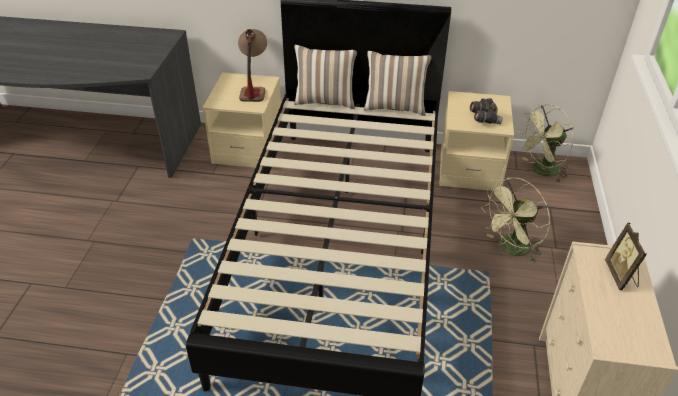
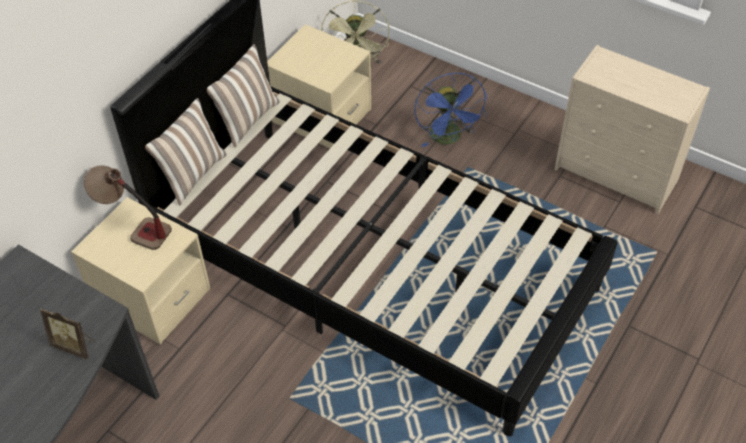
camera: 65 degrees left, 10 degrees up
(484, 119) = (332, 60): grey binoculars -> none
(511, 249) = (448, 138): green fan -> blue fan
(621, 276) = (619, 70): picture frame -> picture frame (74, 345)

